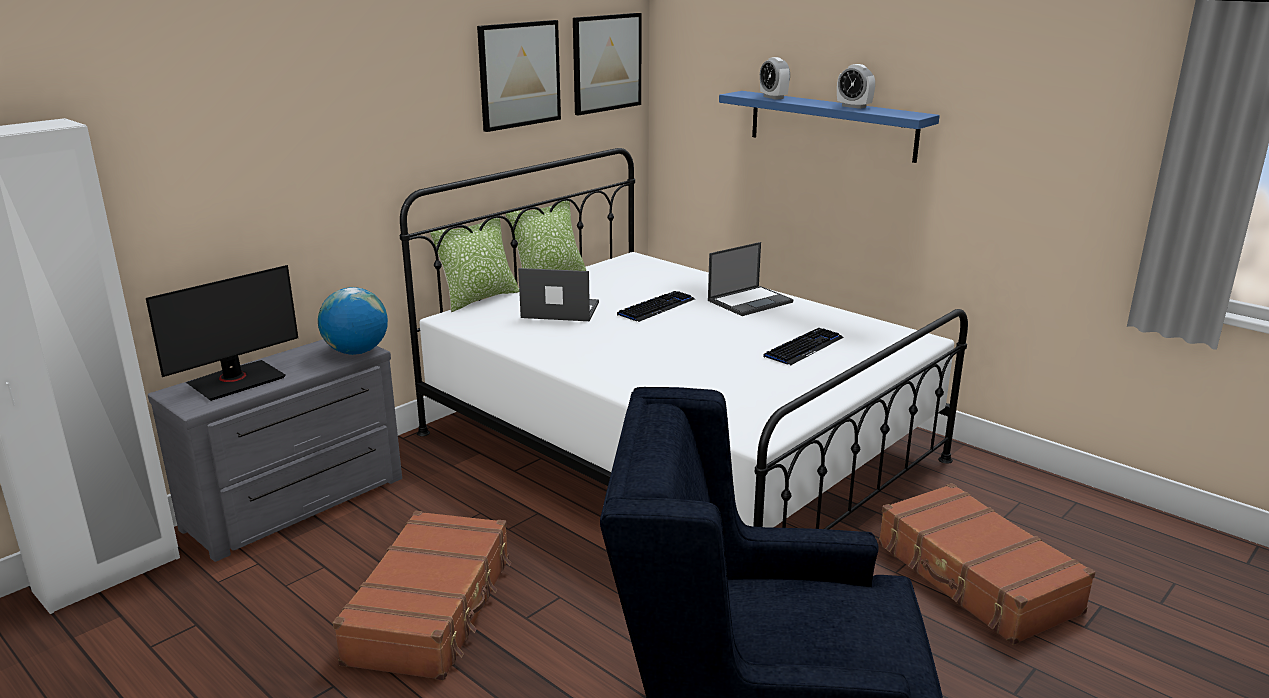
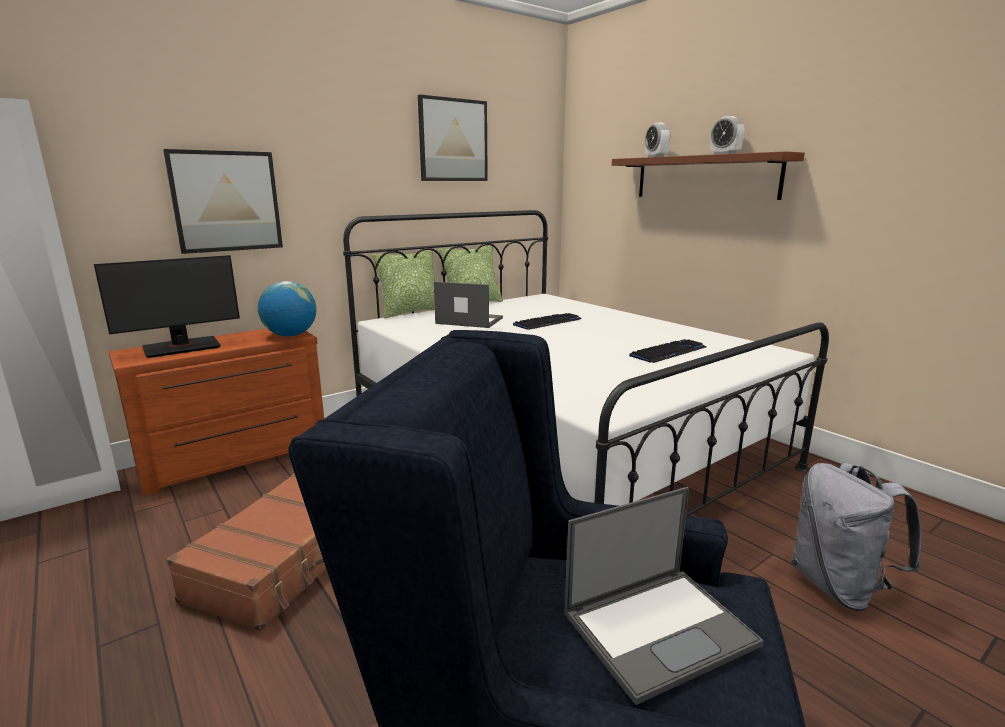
camera: 10 degrees right, 5 degrees down
(298, 505) = (237, 458): grey dresser -> brown dresser
(606, 63) = (528, 143): picture -> picture (226, 201)
(750, 301) = (628, 322): laptop -> laptop (660, 628)
(831, 125) = (705, 177): blue shelf -> brown shelf
(975, 578) = (838, 587): brown suitcase -> grey backpack

